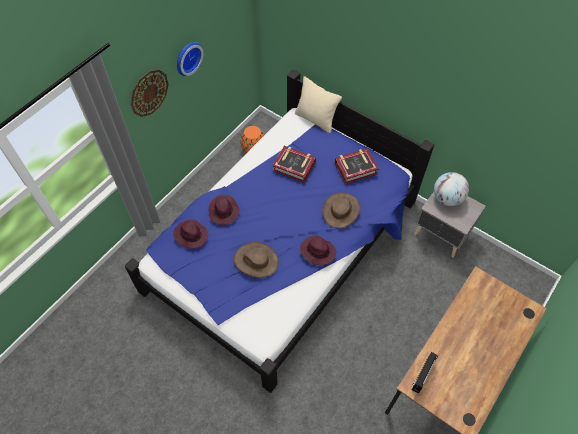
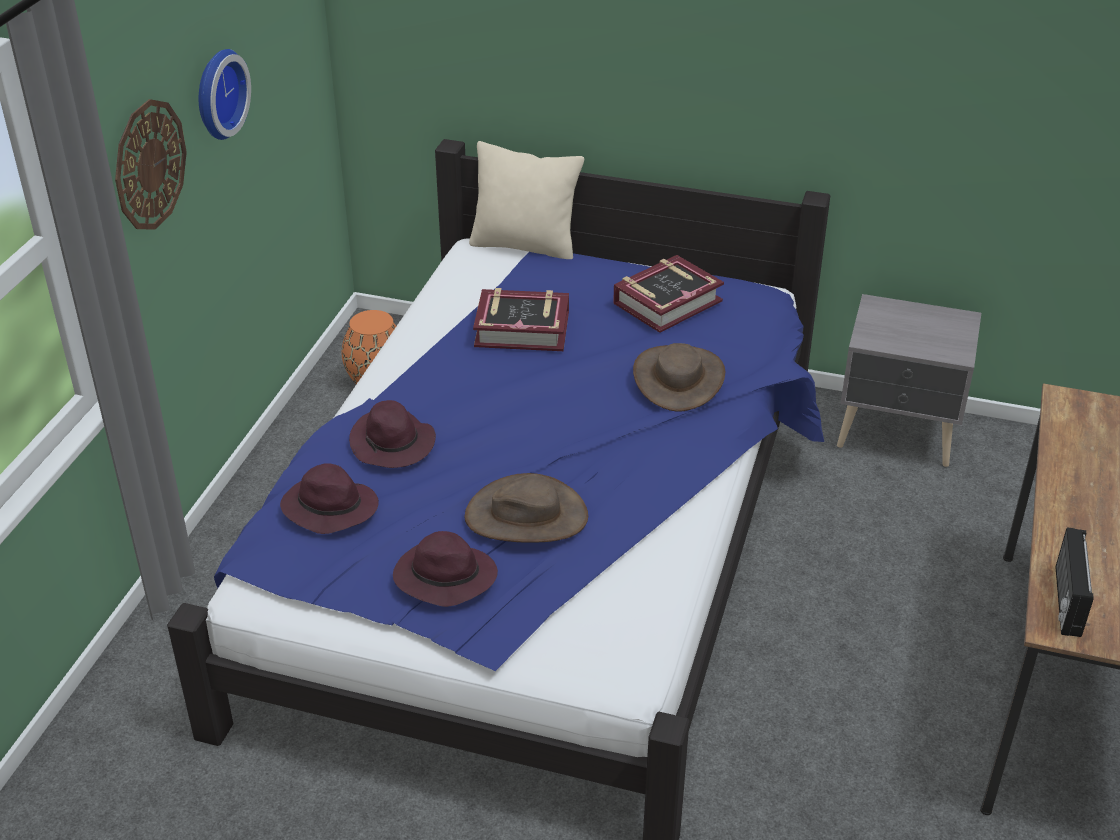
camera: 20 degrees left, 20 degrees down
(317, 251) = (666, 463): purple hat -> purple hat (443, 578)
(447, 198) = (894, 318): globe -> none

